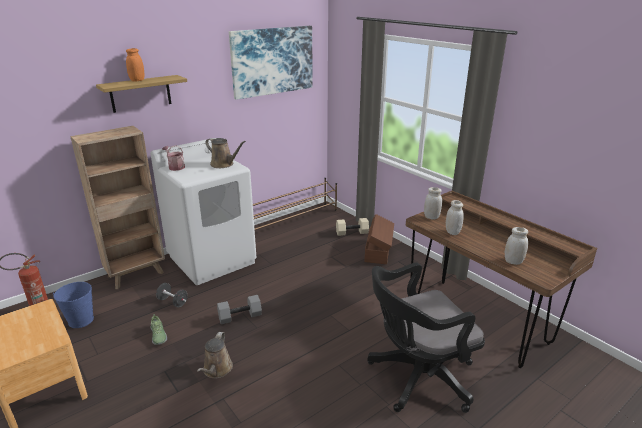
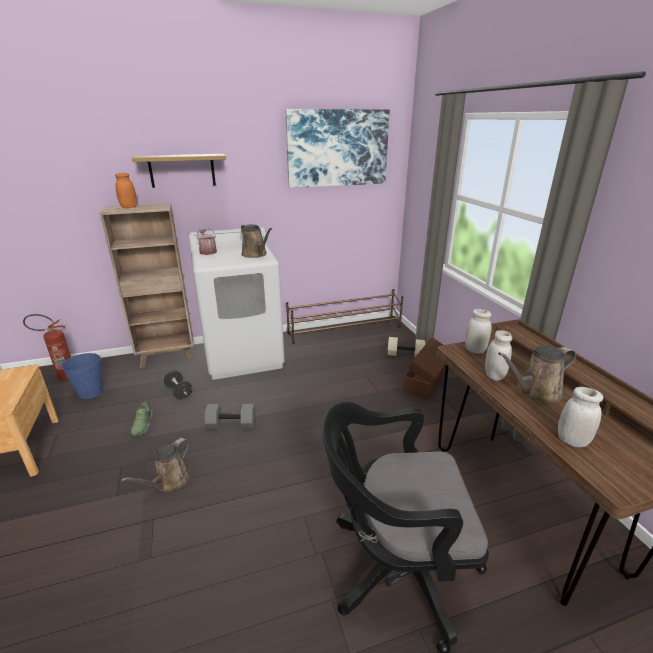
camera: 20 degrees right, 0 degrees up
(137, 80) = (176, 155): orange jar -> orange jar (129, 207)
(481, 237) = (535, 391): none -> brown watering can

